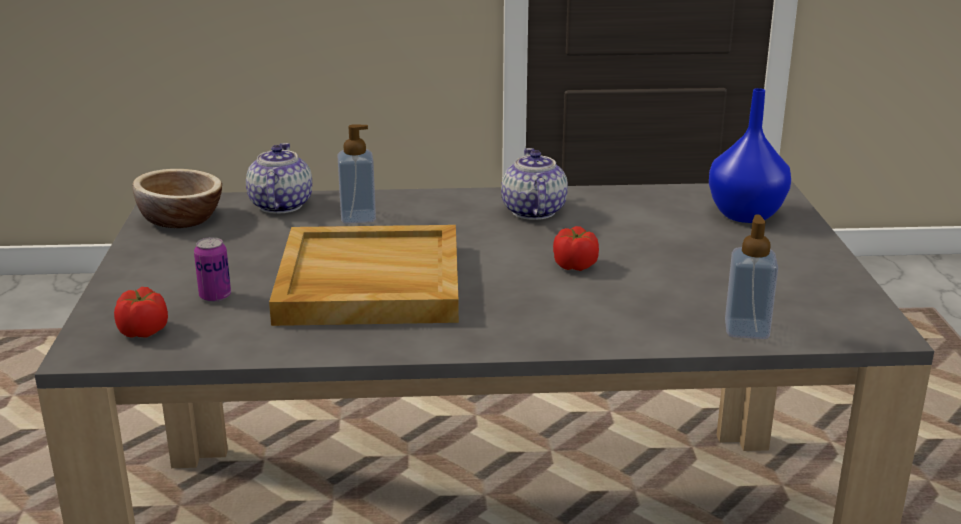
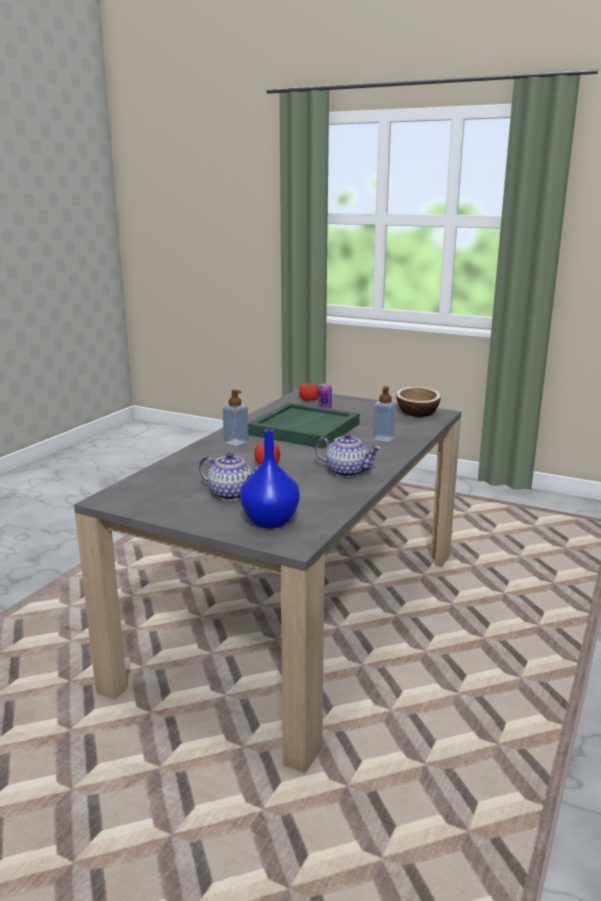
camera: 120 degrees right, 5 degrees down
(280, 206) = (416, 428): teapot -> teapot (231, 494)
(368, 283) = (304, 429): beige tray -> green tray
(746, 329) = (157, 476): soap dispenser -> soap dispenser (236, 442)

